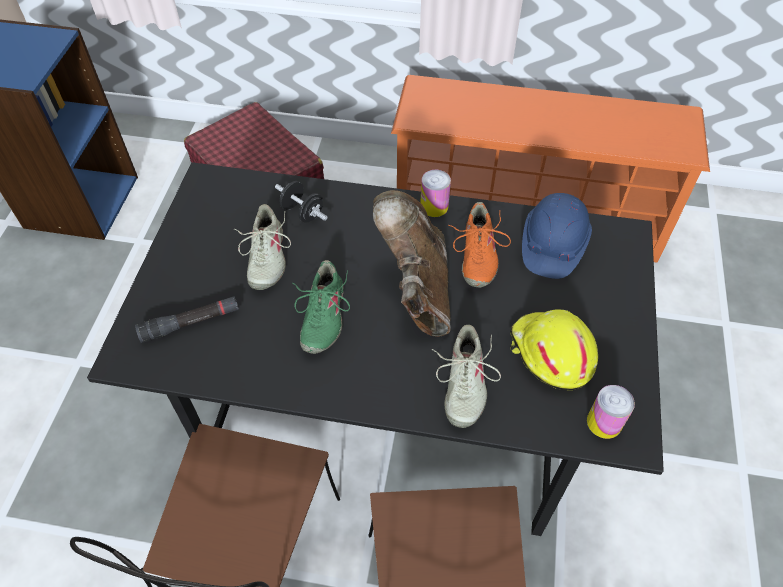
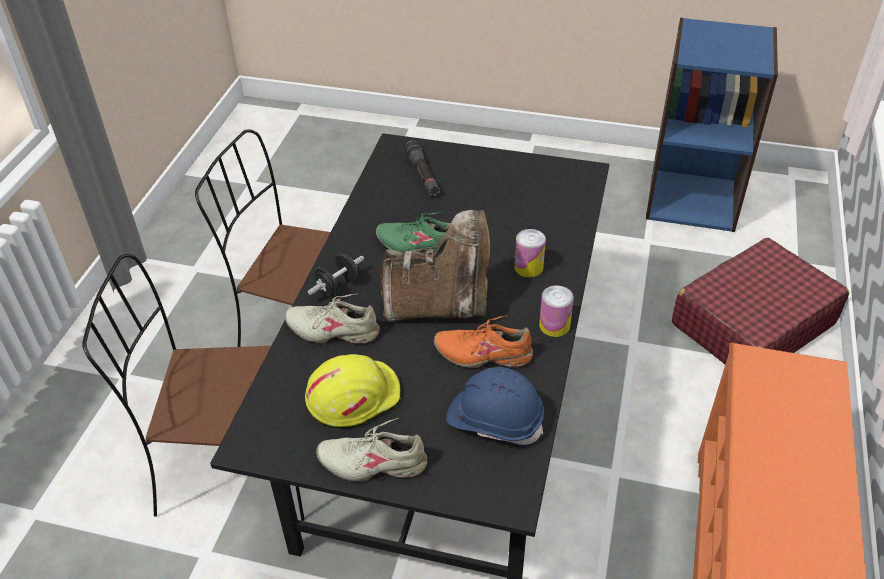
camera: 95 degrees right, 10 degrees down
(266, 257) = (489, 211): beige shoe -> beige shoe (374, 462)
(302, 212) = (544, 232): black dumbbell -> black dumbbell (338, 287)
(604, 422) = (270, 426): can -> can (528, 267)

